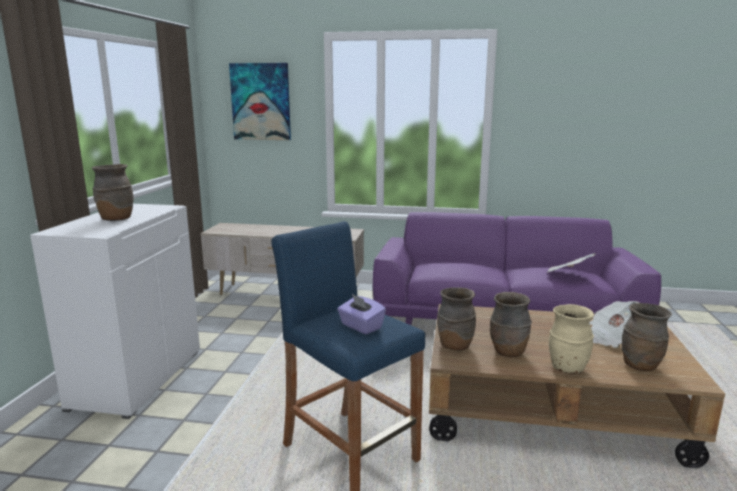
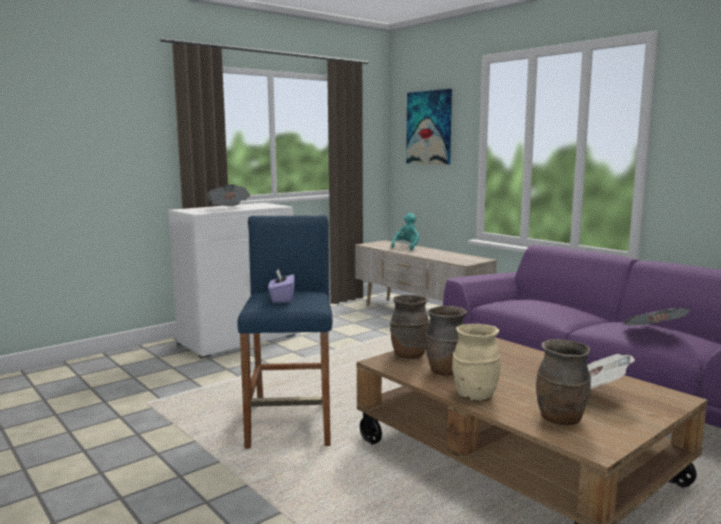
camera: 40 degrees right, 5 degrees down
(116, 219) = (229, 208): brown vase -> newspaper
(260, 228) = (407, 247): none -> turquoise plush toy

